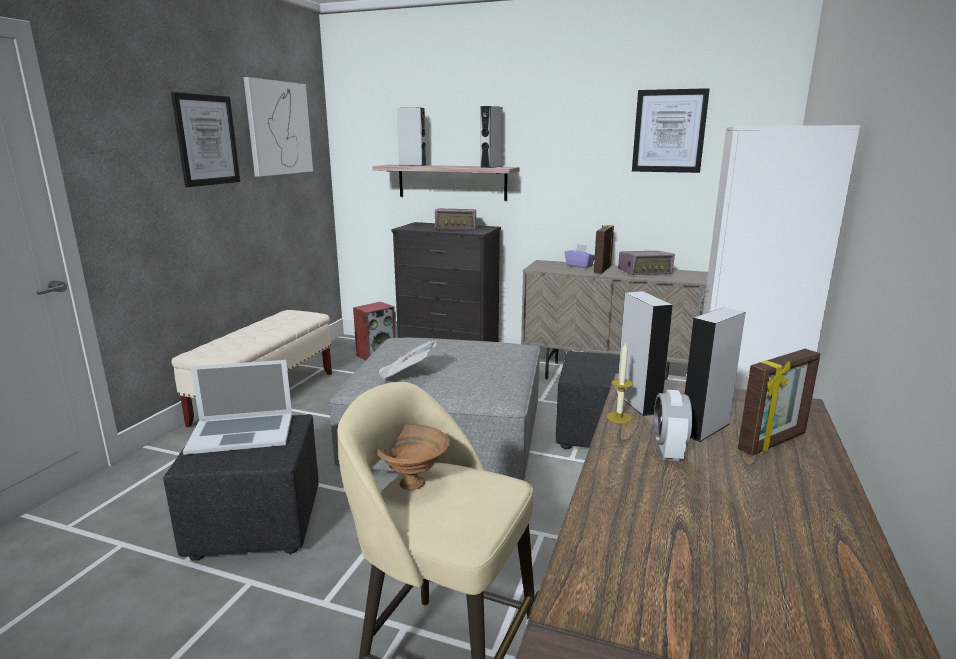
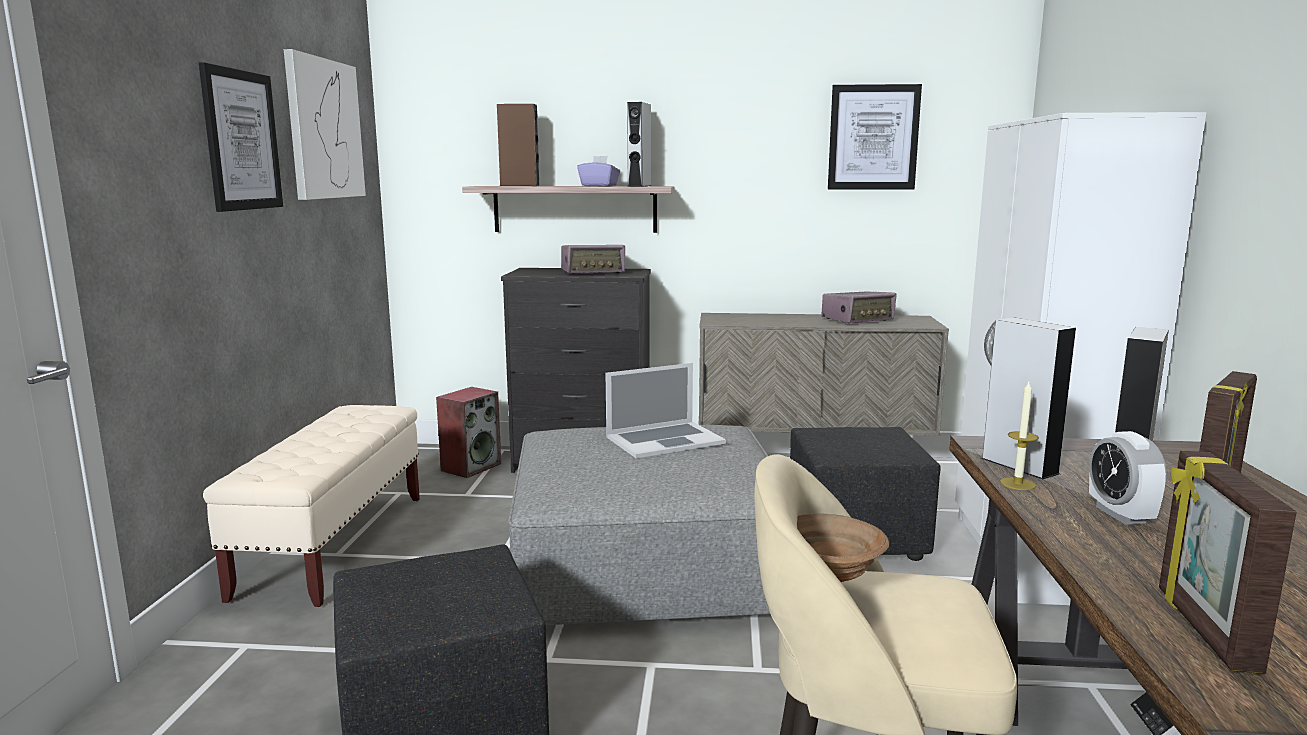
camera: 15 degrees left, 5 degrees down
(241, 432) = (420, 581): laptop -> laptop (664, 440)
(406, 375) = (607, 476): newspaper -> none
(412, 165) = (519, 185): grey speaker -> brown speaker
(579, 266) = (767, 316): purple tissue box -> purple tissue box (599, 186)
(601, 270) = (801, 320): picture frame -> picture frame (1203, 629)

